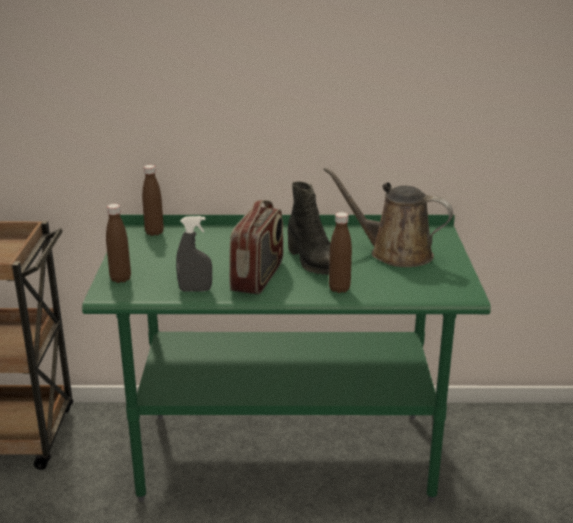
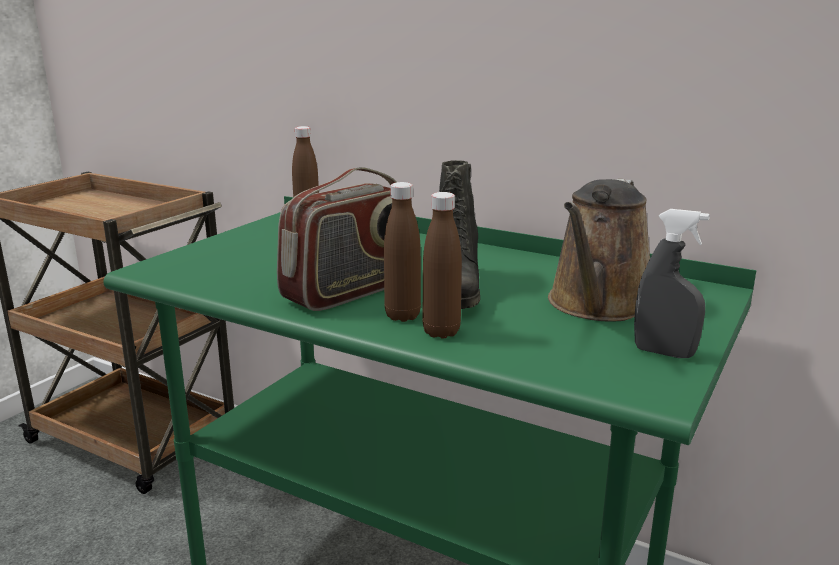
camera: 30 degrees right, 5 degrees down
(120, 279) = (188, 258): brown bottle -> brown bottle (402, 316)
(195, 290) = (247, 288): grey spray bottle -> grey spray bottle (664, 353)
(394, 253) = (598, 305): brown watering can -> brown watering can turned 120 degrees counterclockwise

